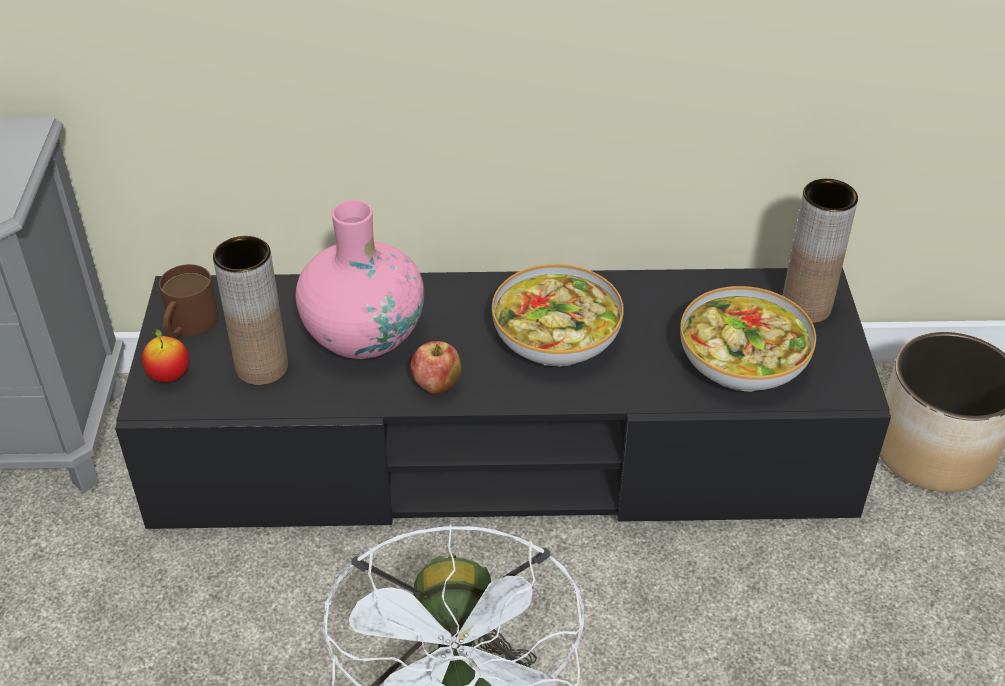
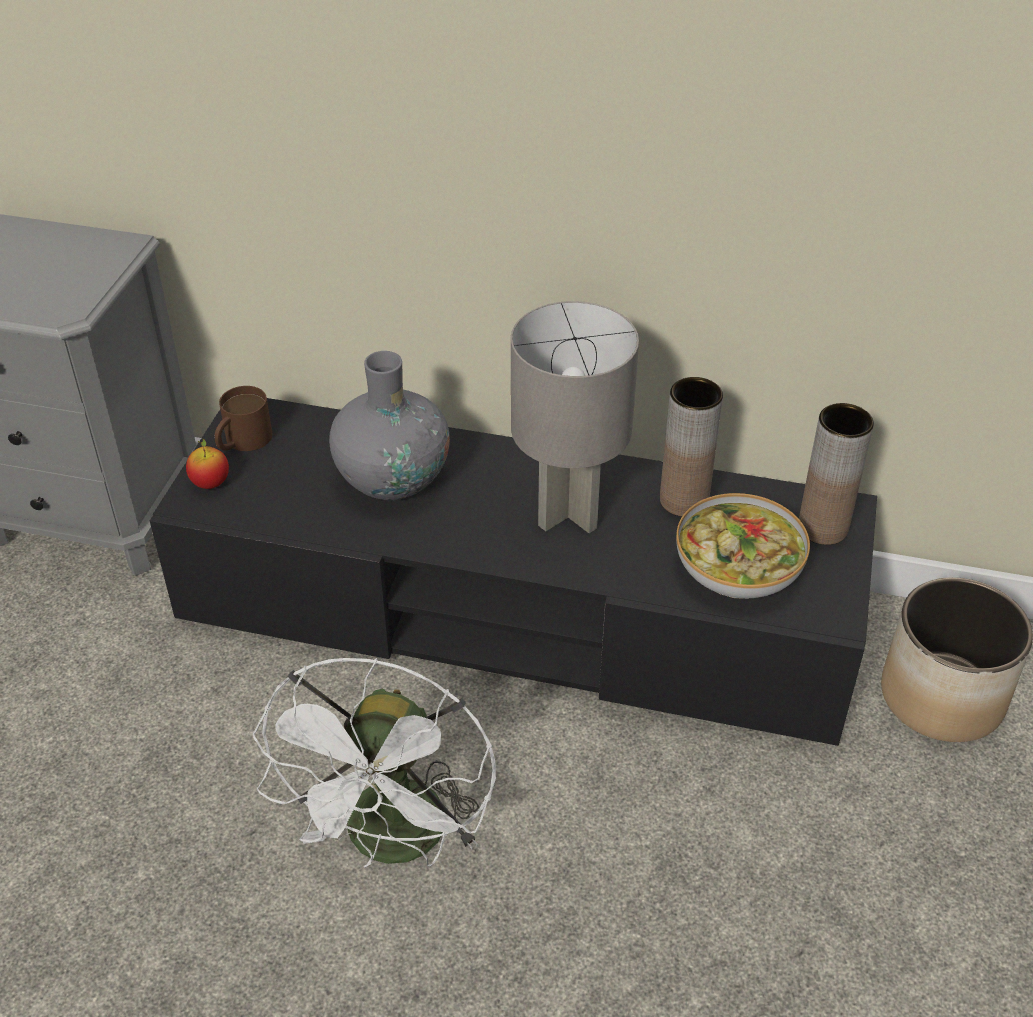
camera: 15 degrees right, 0 degrees up
(262, 367) = (292, 490): brown vase -> brown vase (684, 500)
(364, 335) = (393, 478): pink vase -> grey vase
(436, 386) = (440, 536): apple -> none
(556, 336) = (568, 511): bowl -> grey table lamp

